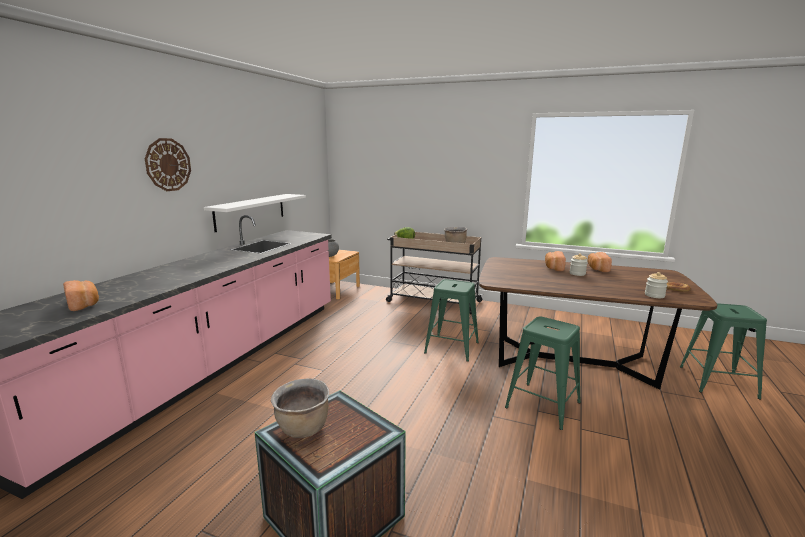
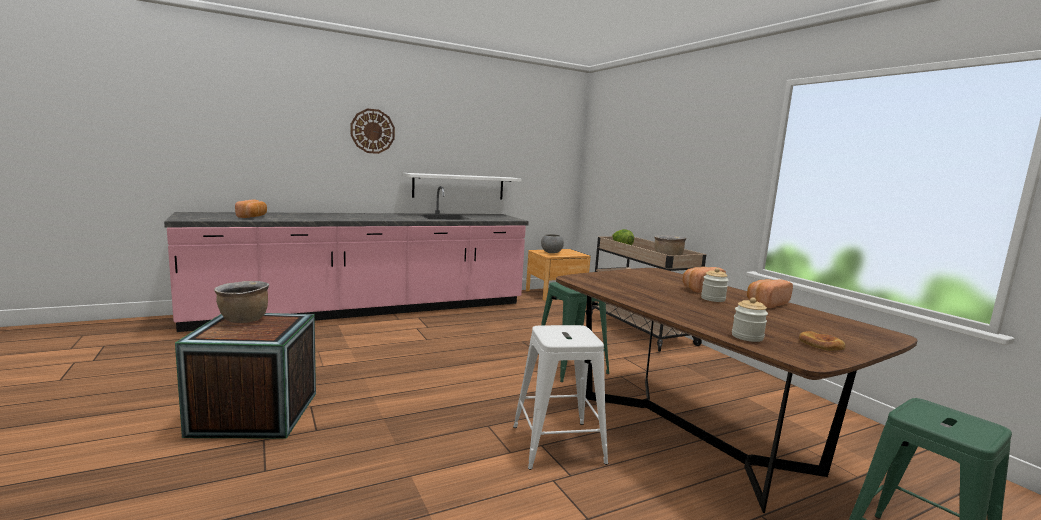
camera: 40 degrees right, 5 degrees down
(543, 405) = (558, 444): green stool -> white stool

